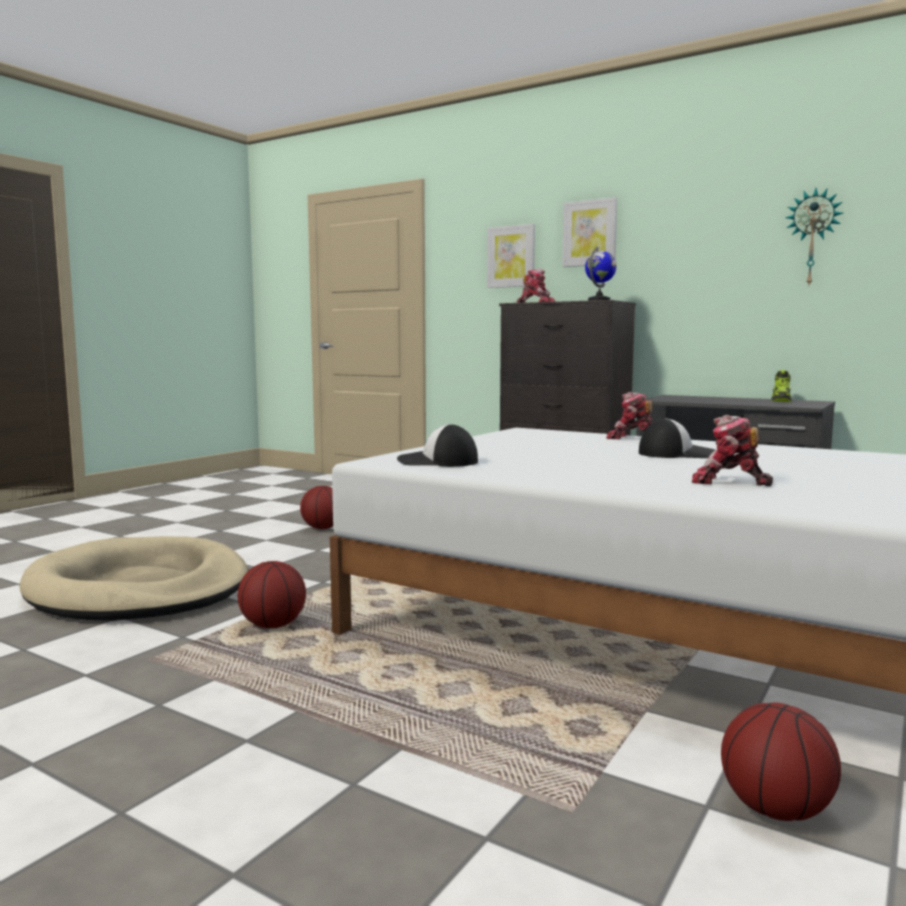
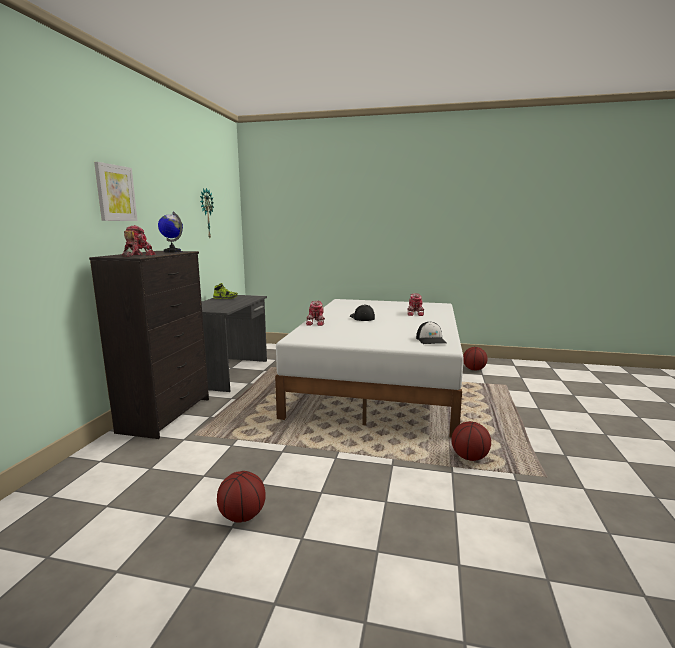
camera: 110 degrees left, 5 degrees up
(139, 589) = (484, 546): beige dog bed -> none
(511, 256) = (53, 206): picture -> none

